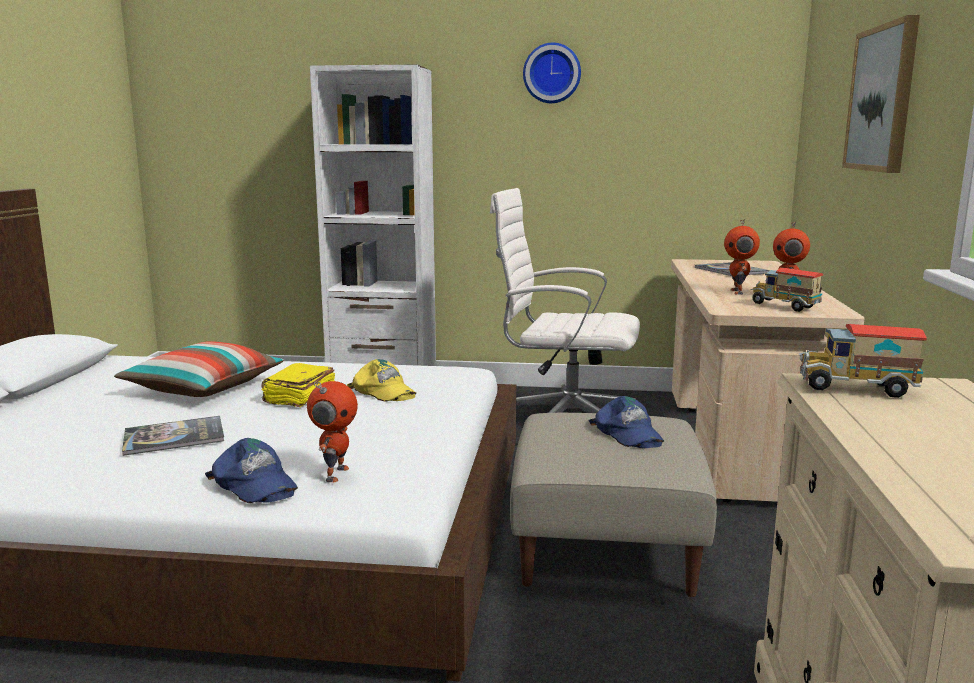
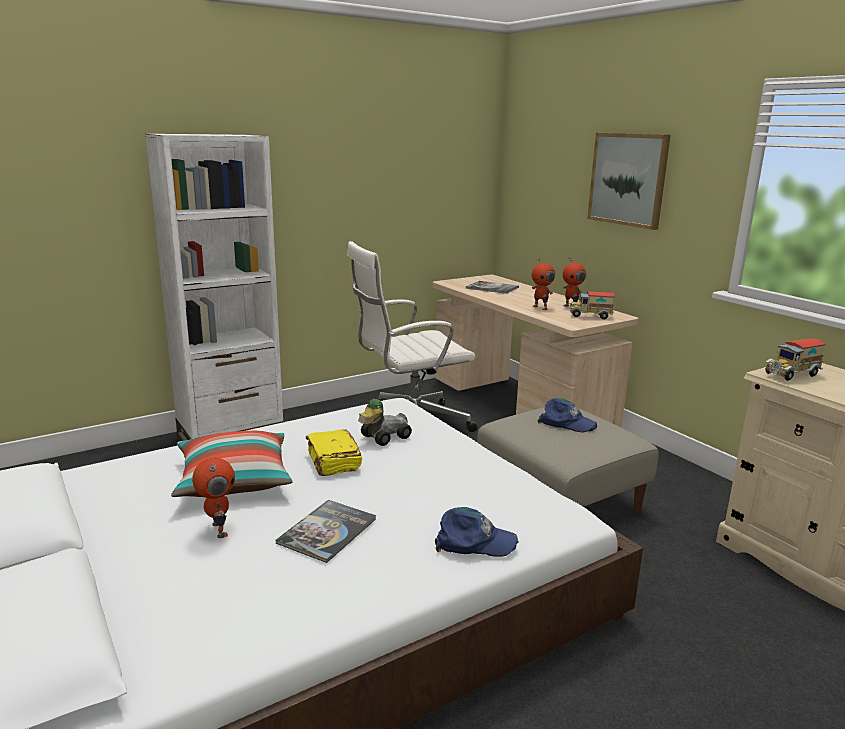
camera: 40 degrees left, 5 degrees up
(335, 474) = (507, 513): toy robot -> toy robot (218, 530)
(383, 391) = (383, 437): yellow cap -> toy car
(552, 73) = (342, 138): wall clock -> none

